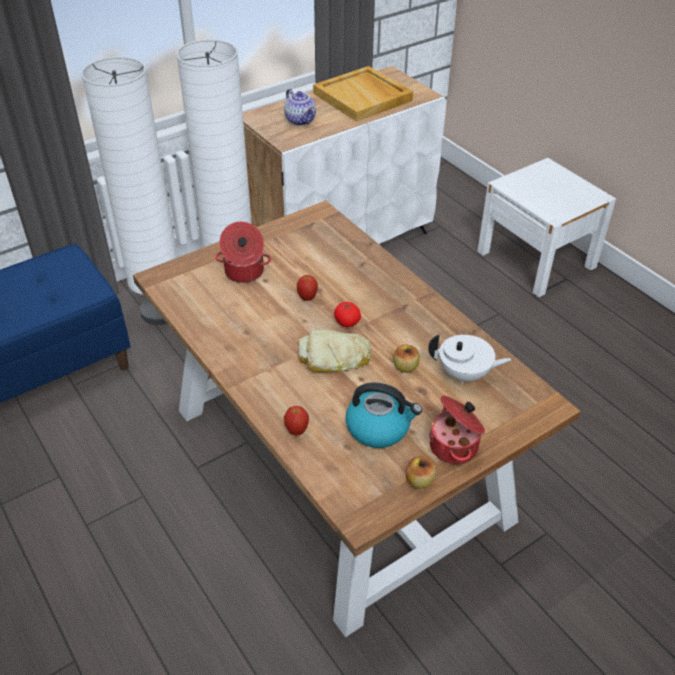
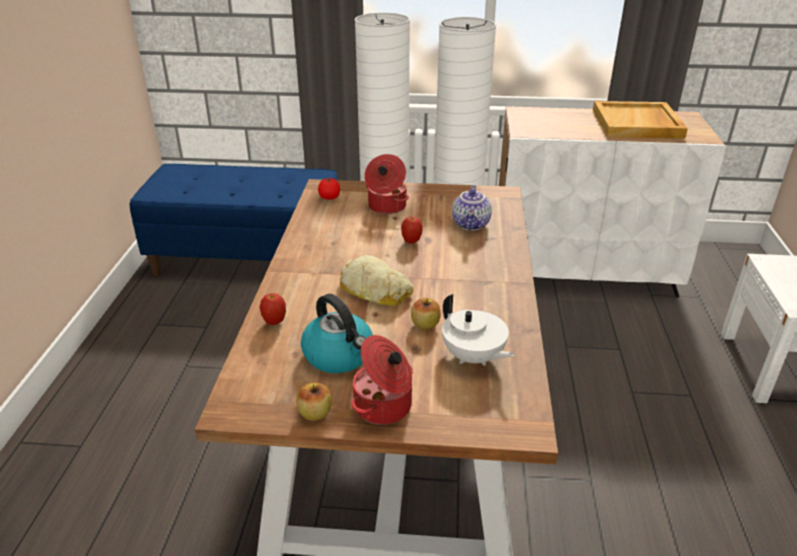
camera: 40 degrees right, 10 degrees down
(301, 120) = (556, 123): teapot -> teapot (472, 224)
(347, 322) = (420, 271): tomato -> tomato (329, 197)

